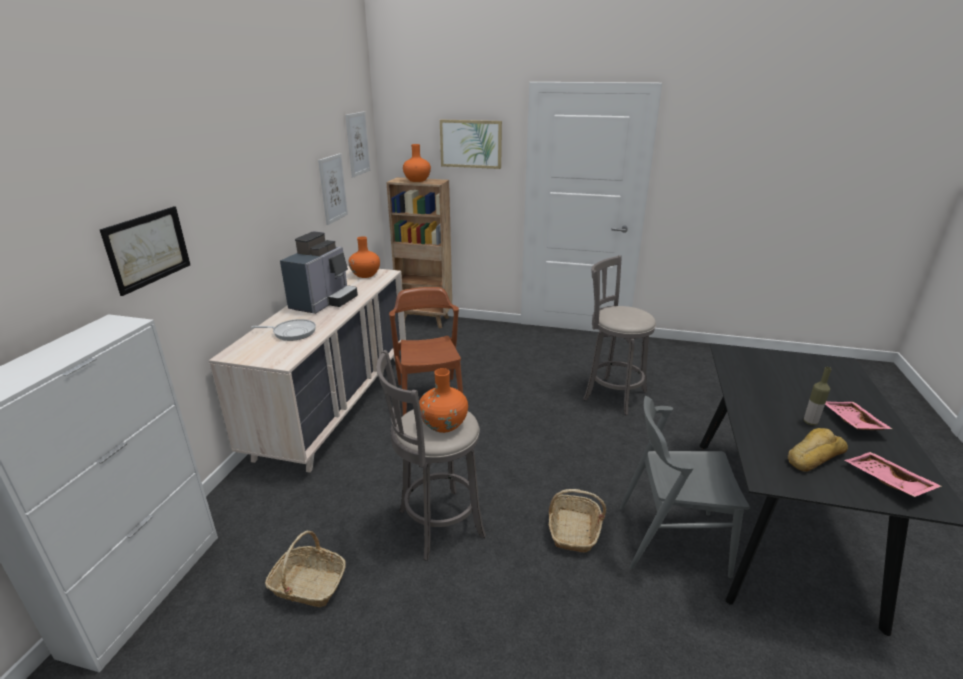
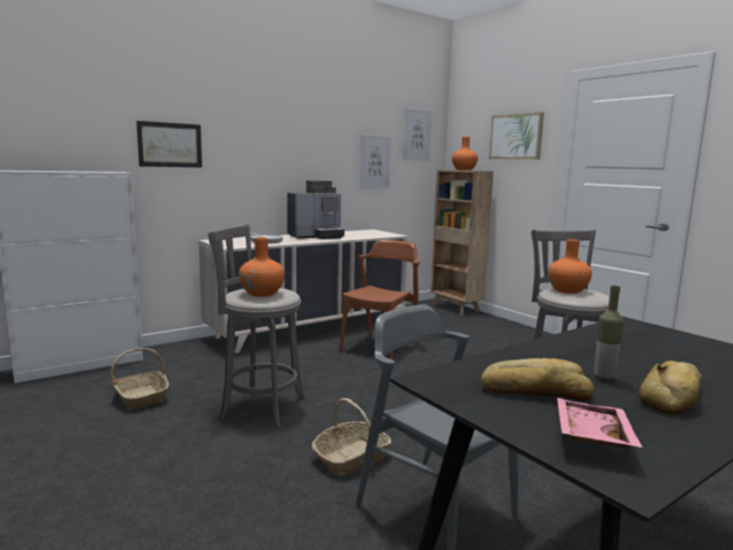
camera: 40 degrees right, 15 degrees down
(365, 275) = (376, 233): orange vase -> orange vase (567, 290)
(850, 422) = (673, 396): pink tray -> bread

